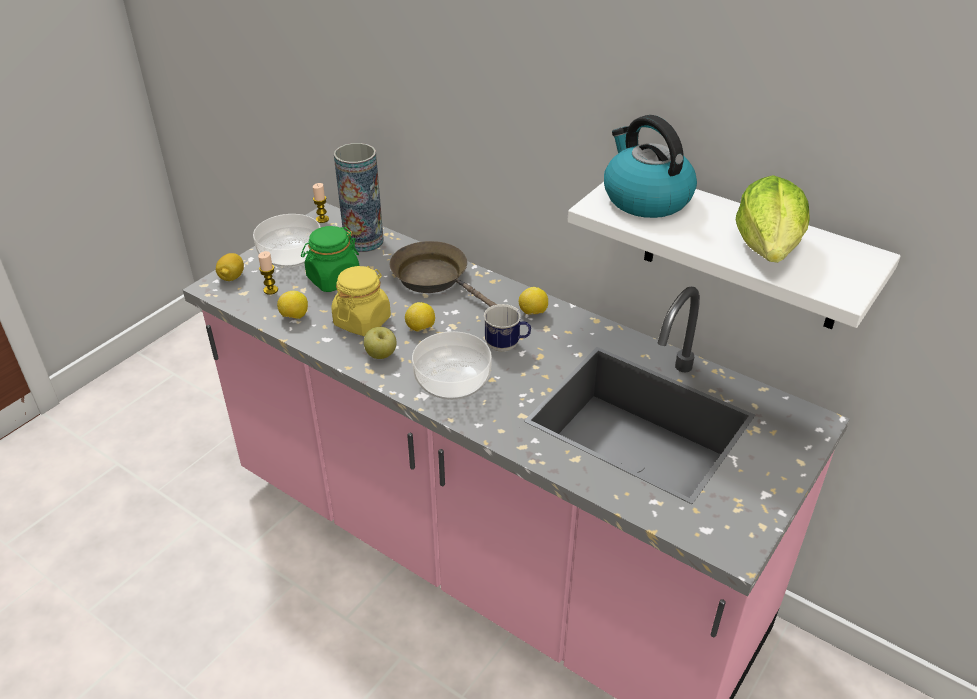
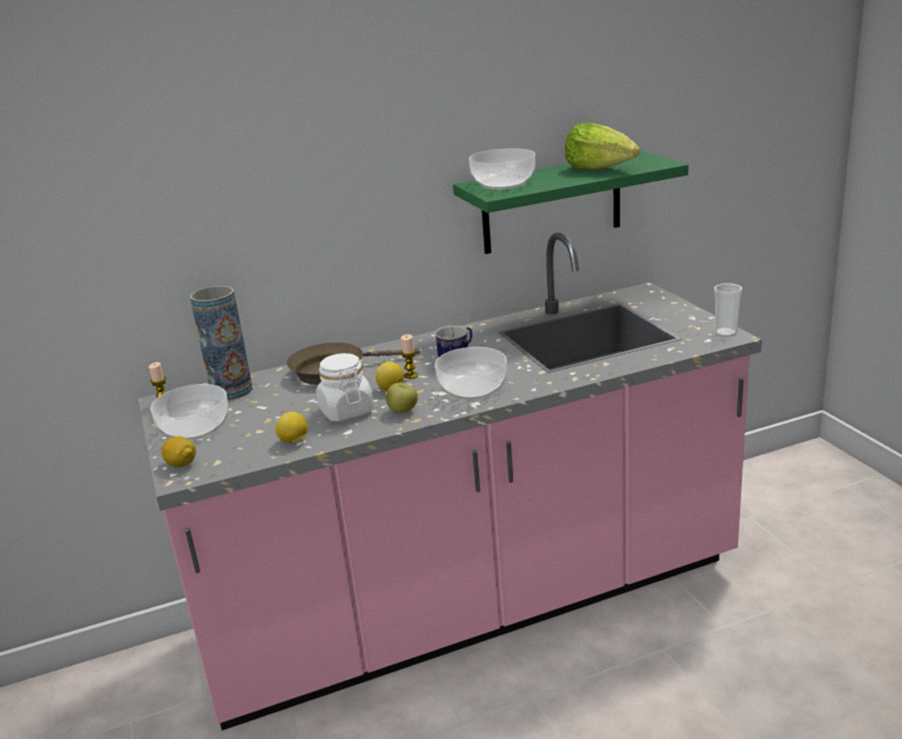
camera: 55 degrees left, 15 degrees down
(270, 290) = (235, 447): candle -> candle (411, 375)
(333, 279) = (266, 414): green jar -> none
(362, 321) = (346, 411): yellow jar -> white jar
(533, 313) = (431, 344): lemon -> none
(645, 198) = (504, 184): kettle -> bowl
(742, 541) = (725, 333): none -> cup
(743, 250) = (552, 203): white shelf -> green shelf

